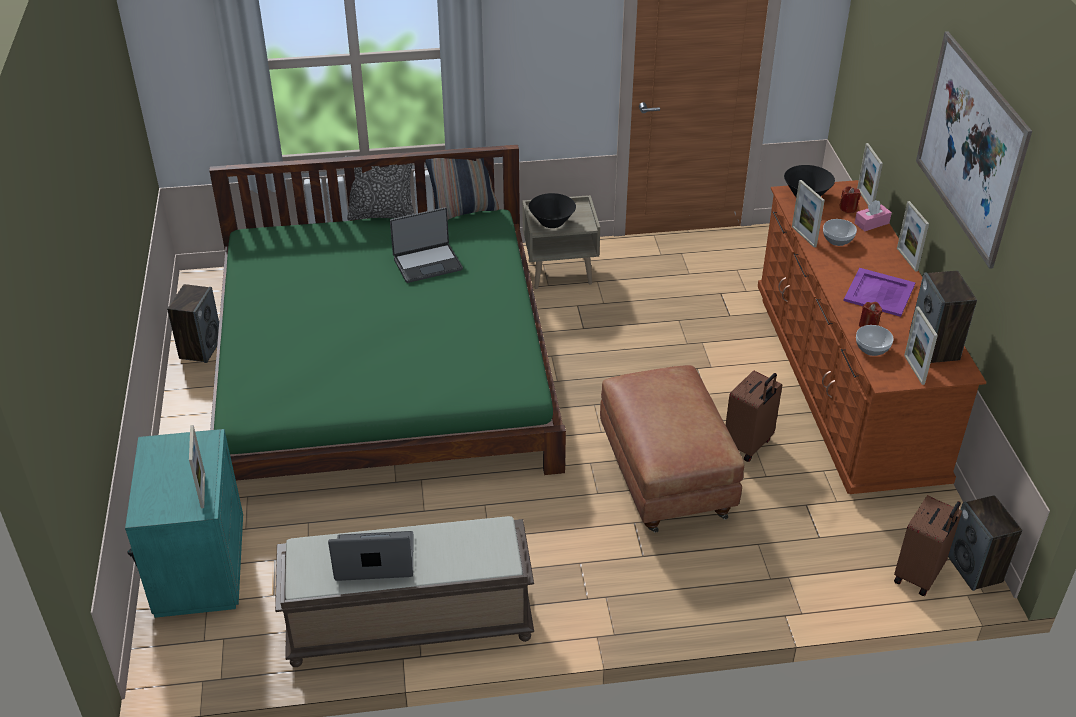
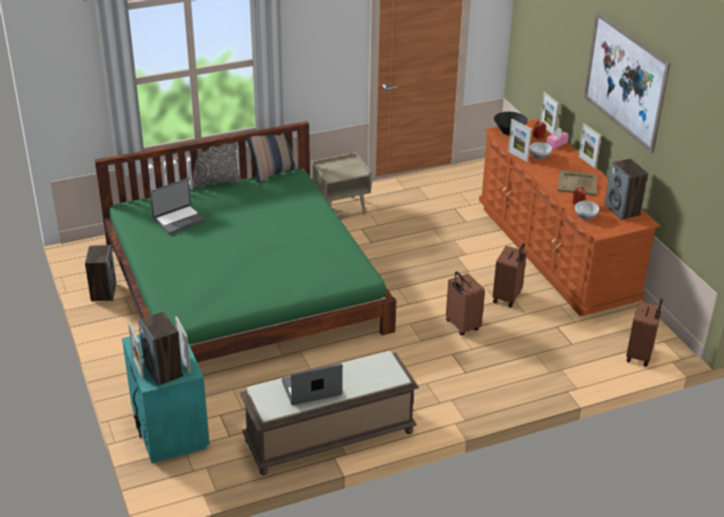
camera: 15 degrees left, 5 degrees down
(427, 263) = (263, 208): laptop -> laptop (179, 220)
(552, 222) = (336, 173): black bowl -> none
(664, 479) = (461, 326): brown ottoman -> brown suitcase
(880, 292) = (578, 183): purple tray -> beige tray
(914, 369) = (615, 224): picture frame -> picture frame (138, 368)
(975, 569) = (671, 346): speaker -> speaker (164, 371)

